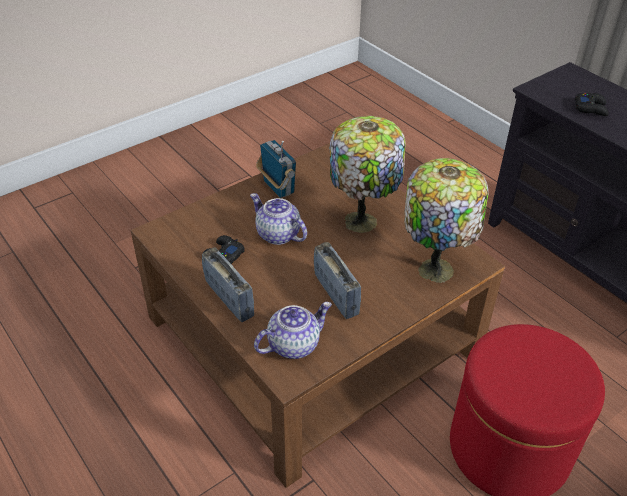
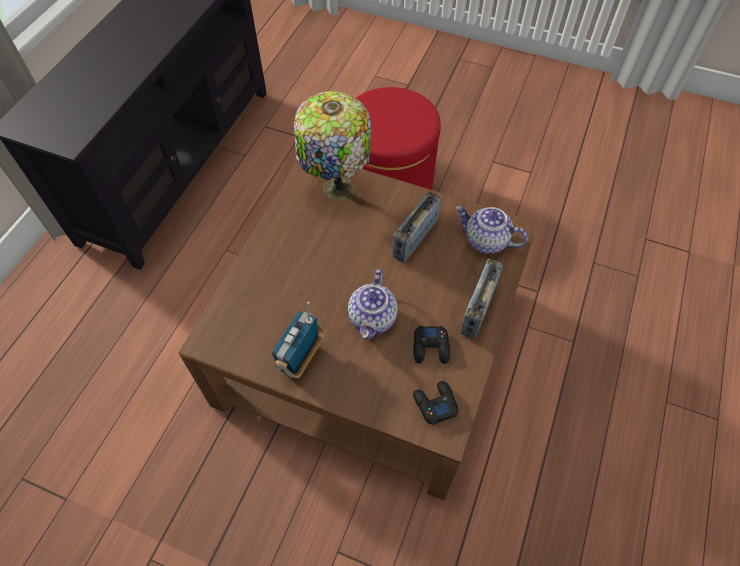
camera: 120 degrees left, 15 degrees up
(363, 221) = (307, 261): table lamp -> none
(591, 108) = (93, 96): black game controller -> black game controller (434, 404)

